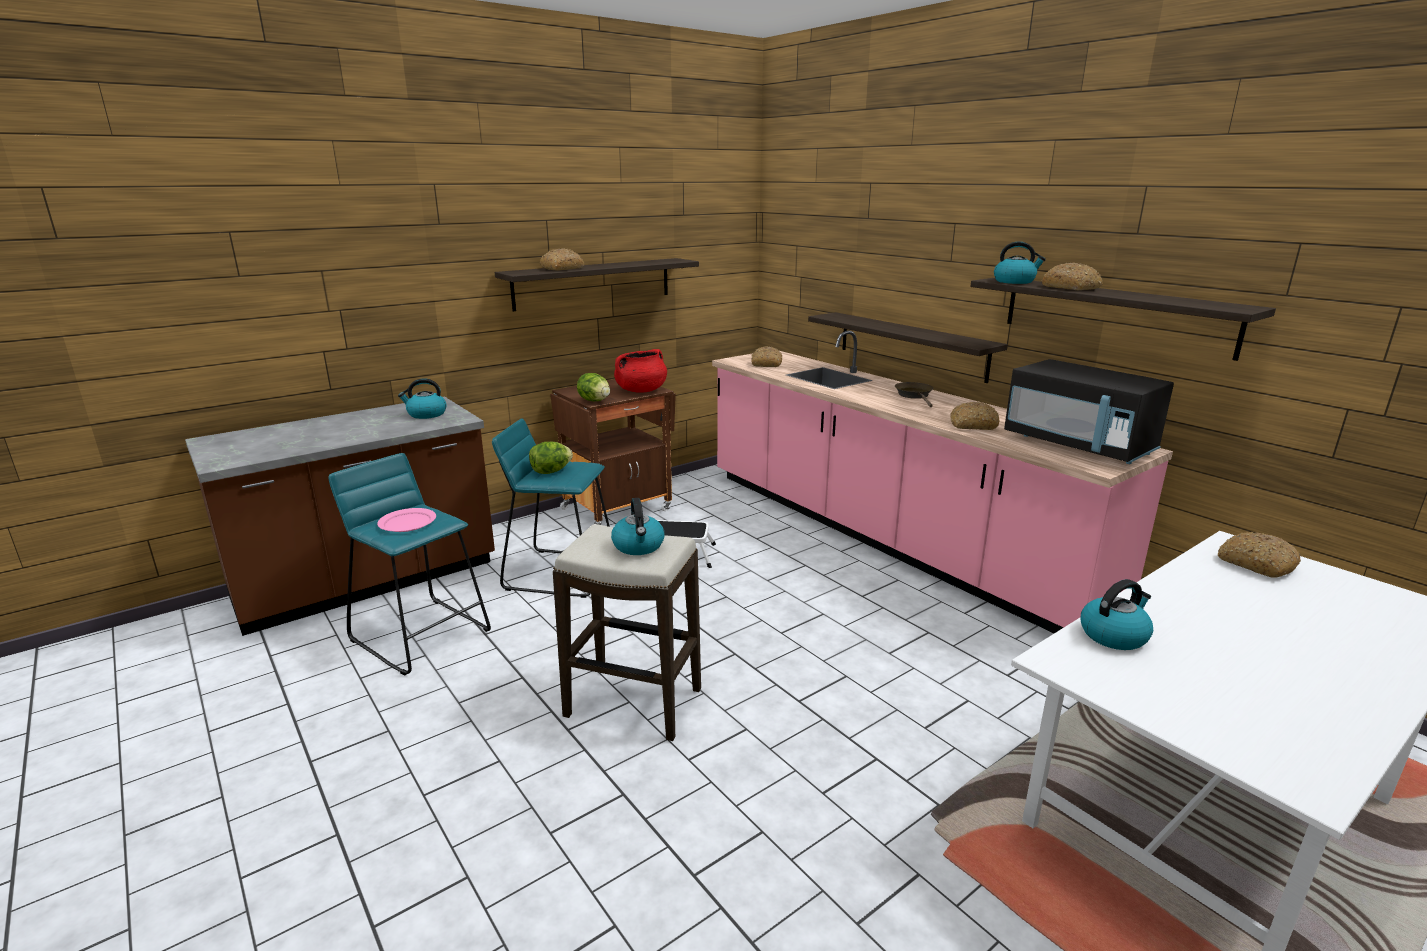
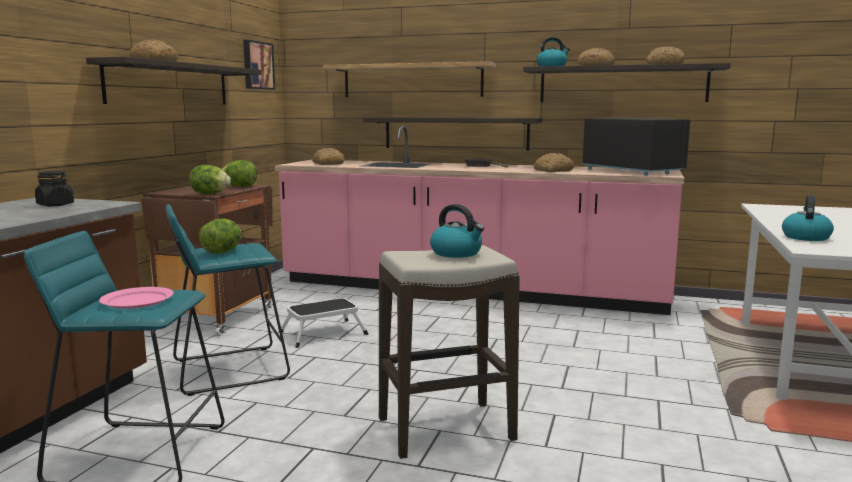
camera: 35 degrees left, 10 degrees down
(426, 414) = (55, 205): kettle -> black jar
(641, 391) = (240, 187): red cooking pot -> lettuce
(718, 247) = (257, 65): none -> picture
(873, 275) = (412, 81): none -> shelf
(1078, 445) = (631, 171): black microwave -> black microwave turned 135 degrees counterclockwise
(1255, 564) = (786, 209): bread -> bread (664, 64)

